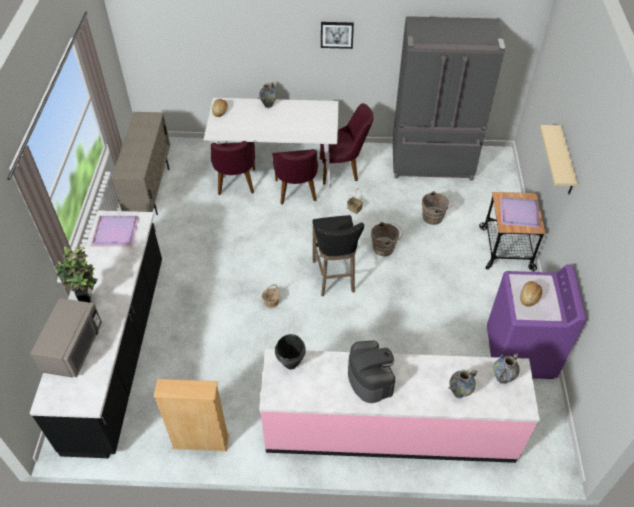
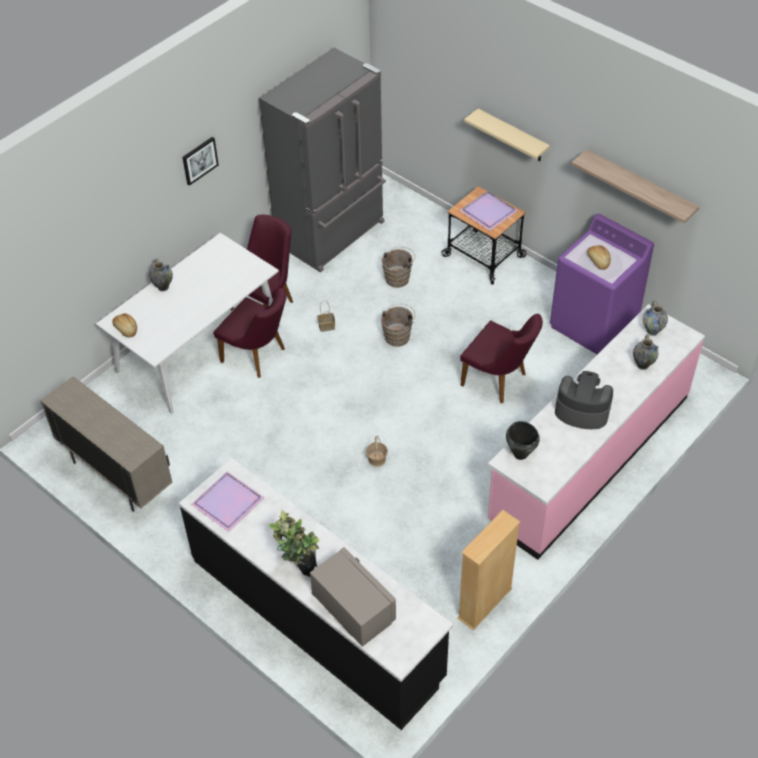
camera: 50 degrees left, 0 degrees up
(235, 185) = (191, 398): purple chair -> purple chair (499, 381)
(335, 278) = (396, 394): black stool -> none
(602, 260) = (639, 187): none -> shelf

